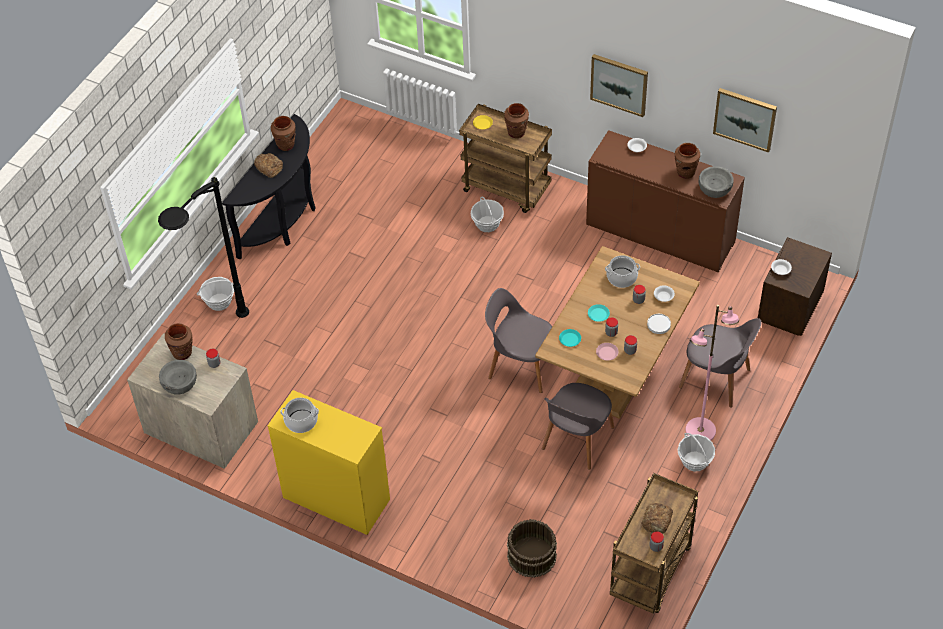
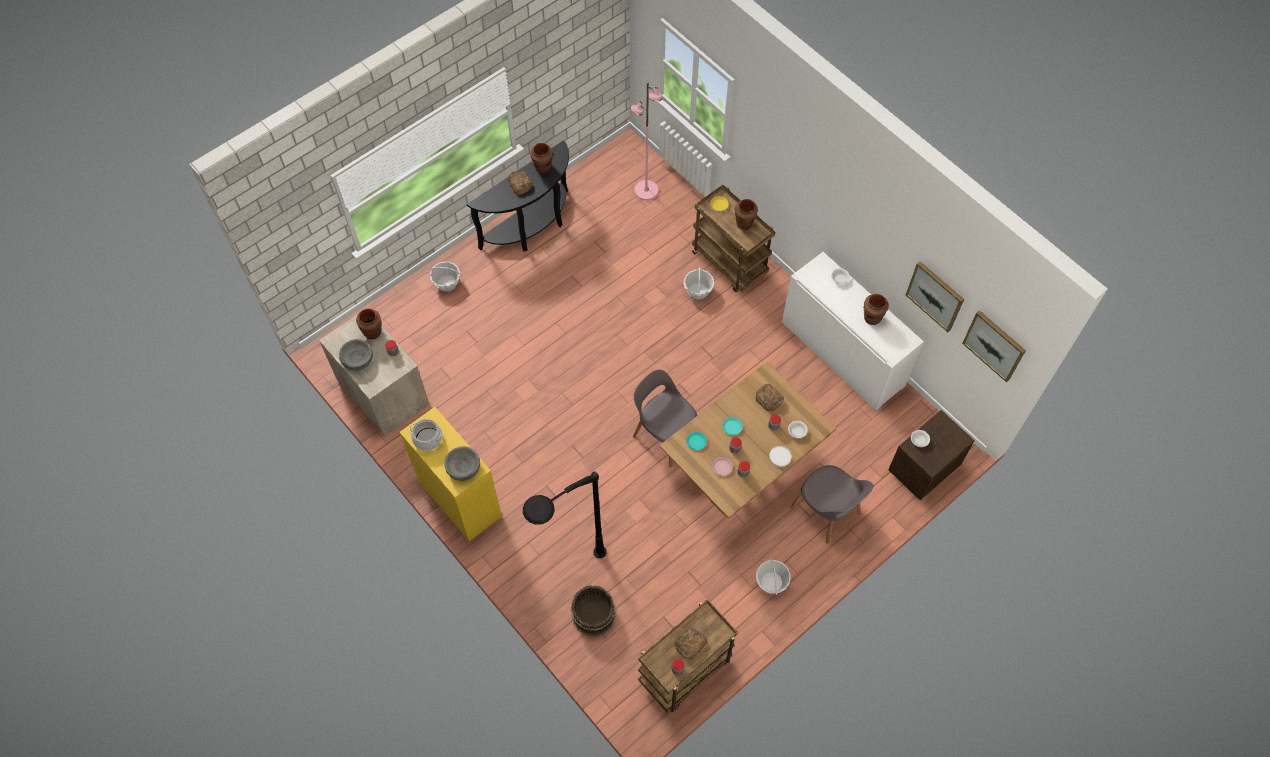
camera: 20 degrees right, 10 degrees up
(217, 341) = (429, 318): black floor lamp -> black floor lamp (565, 575)
(577, 440) = (680, 522): grey chair -> none
(619, 84) = (839, 218): picture -> picture (994, 345)
(621, 277) = (769, 399): cooking pot -> bread
(660, 234) = (842, 354): brown cabinet -> white cabinet
(700, 431) = (789, 556): pink floor lamp -> pink floor lamp (646, 191)
(715, 188) = (891, 343): grey bowl -> grey bowl (464, 468)

